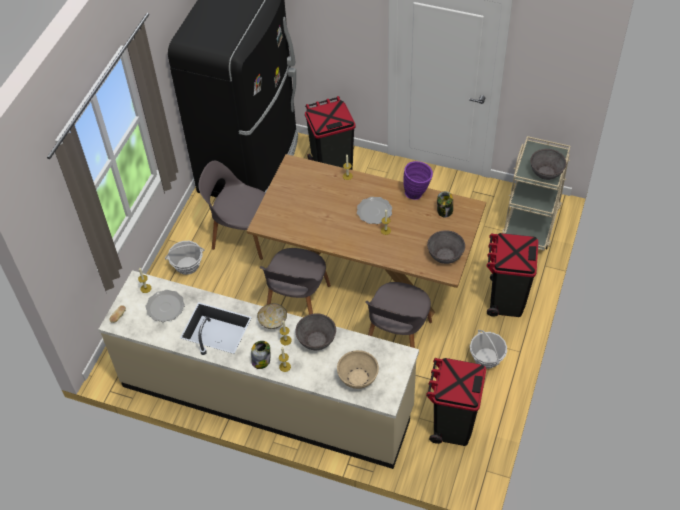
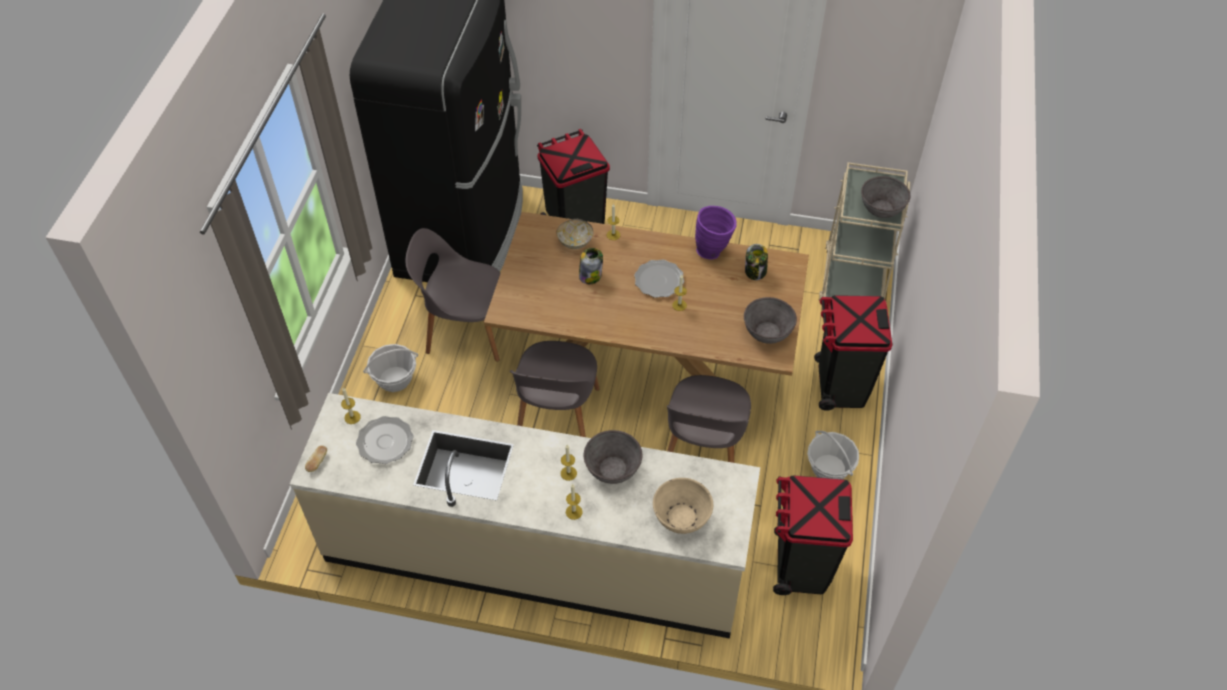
camera: 10 degrees left, 0 degrees up
(261, 360) = (538, 506): jar -> jar (590, 275)
(273, 322) = (546, 448): bowl -> bowl (575, 242)

